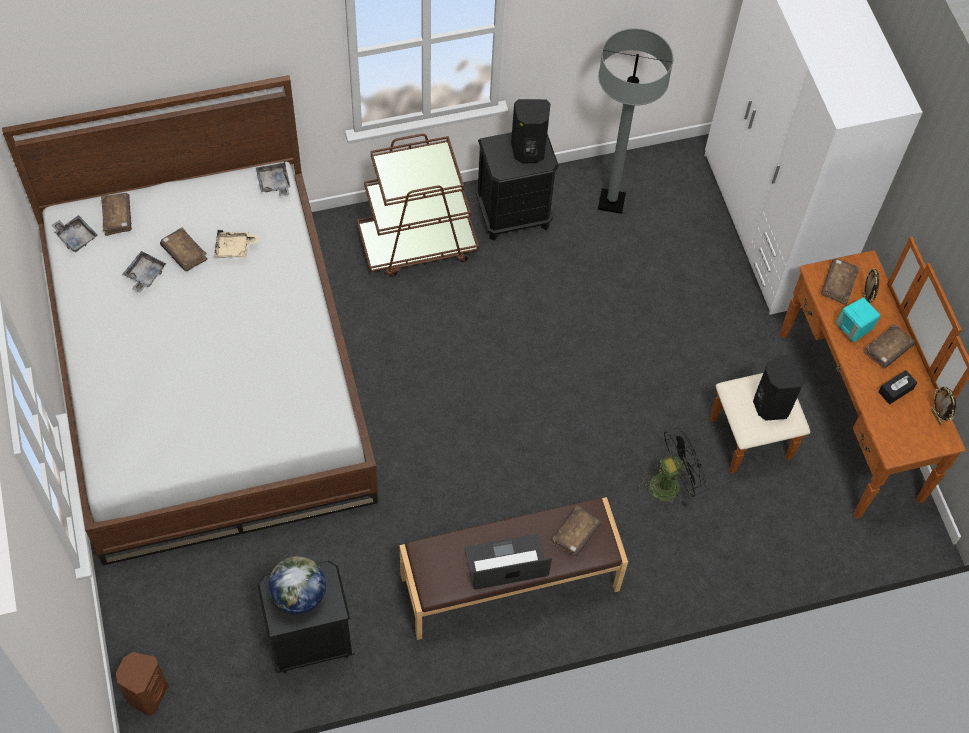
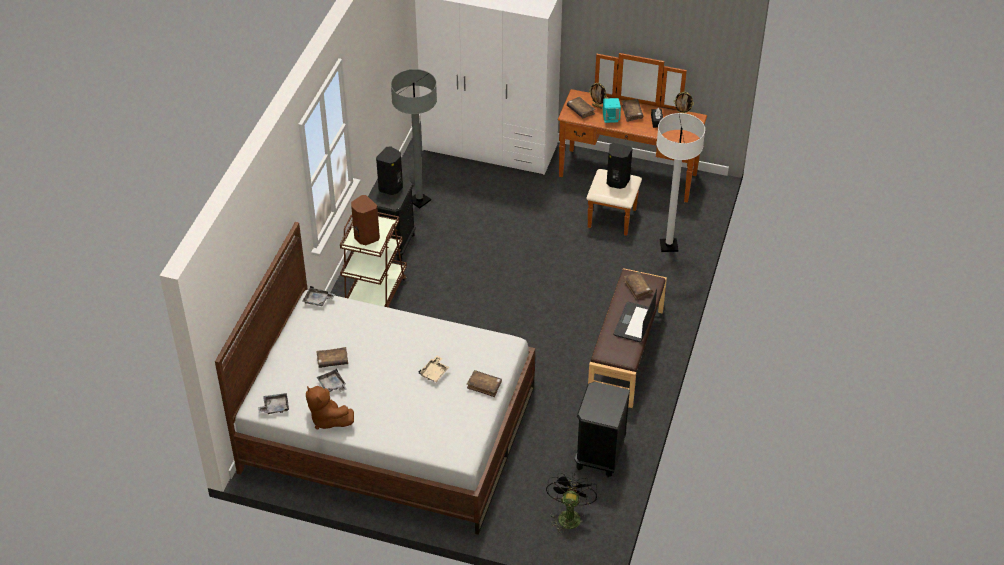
camera: 55 degrees left, 15 degrees down
(87, 300) = (327, 419): none -> brown plush toy
(117, 217) = (278, 381): brown book -> brown book (484, 386)
(147, 694) = (580, 546): brown speaker -> brown speaker (365, 237)
(234, 248) = (349, 336): beige tray -> beige tray (434, 373)
(299, 595) = (601, 404): globe -> none
(670, 483) = (615, 261): black fan -> black fan (569, 515)
(750, 536) = (668, 246): none -> white floor lamp

